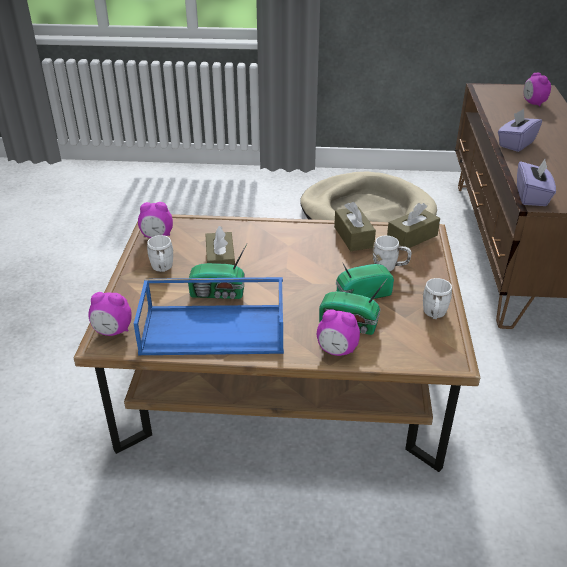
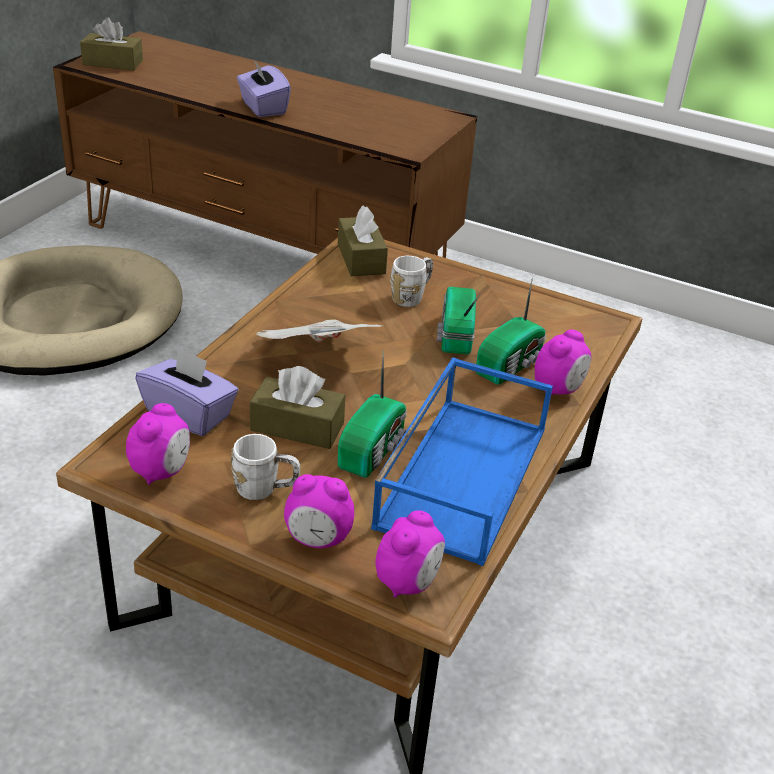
camera: 70 degrees left, 0 degrees up
(289, 253) = (318, 358): none -> newspaper
(353, 237) = (324, 296): brown tissue box -> brown tissue box (113, 63)
(434, 315) = (524, 303): white mug -> none
(532, 196) = (392, 147): purple tissue box -> purple tissue box (189, 414)
(533, 103) = (172, 59): alarm clock -> alarm clock (318, 539)

